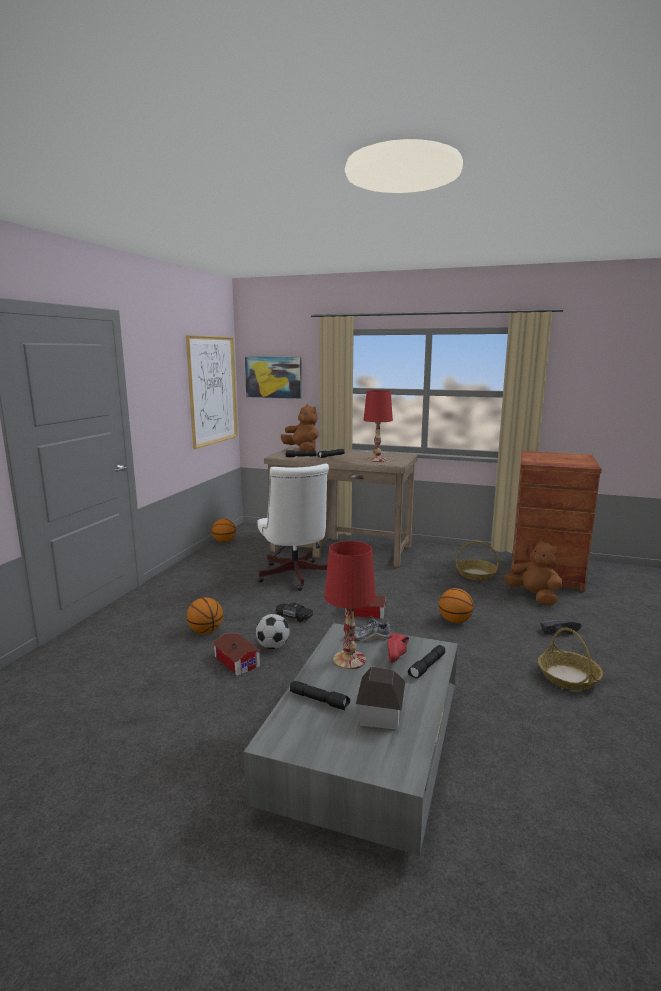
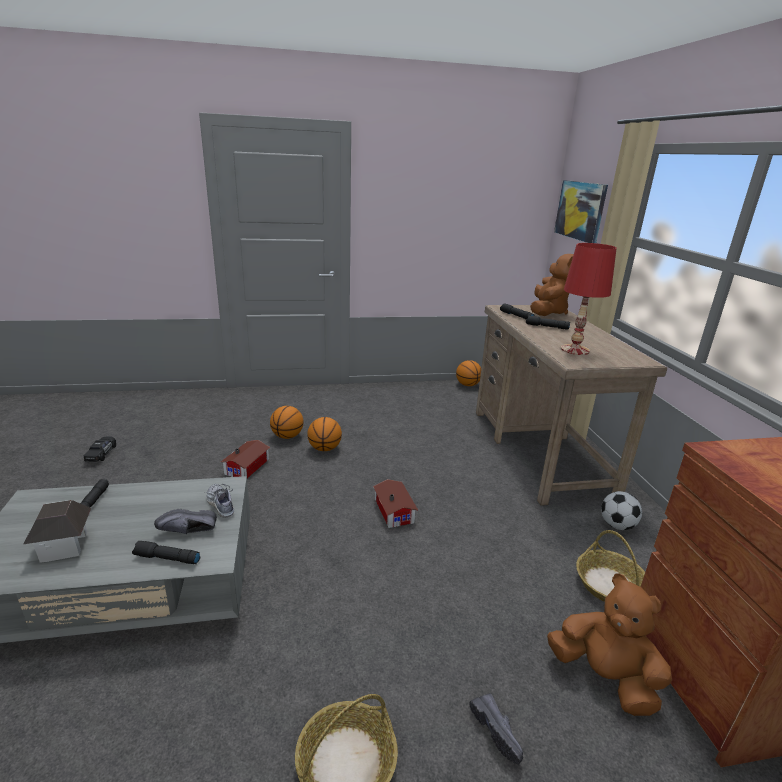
camera: 60 degrees right, 10 degrees up
(212, 390) = (498, 217): picture -> none
(273, 646) = (282, 476): football -> football (617, 525)
(293, 617) = (346, 469): black toy car -> black toy car (101, 454)
(295, 577) = (432, 444): white office chair -> none
(349, 660) = (169, 504): red table lamp -> none
(398, 655) = (188, 532): red shoe -> black shoe
(455, 621) = (431, 592): basketball -> basketball (324, 448)
(534, 597) = (603, 676): brown plush toy -> brown plush toy turned 75 degrees counterclockwise

